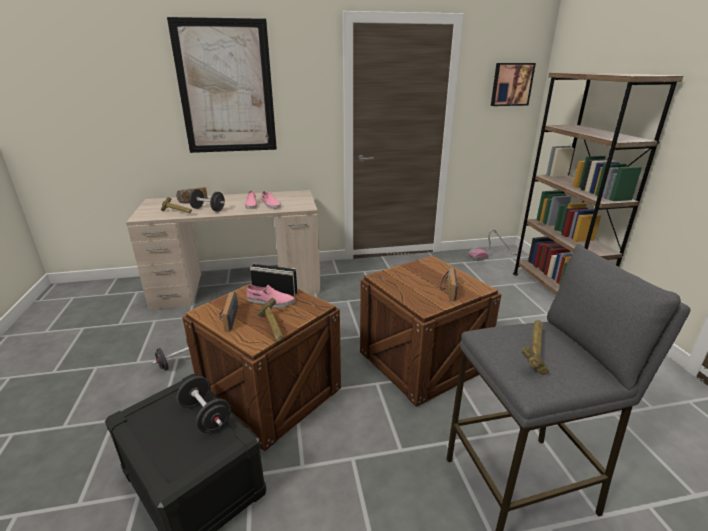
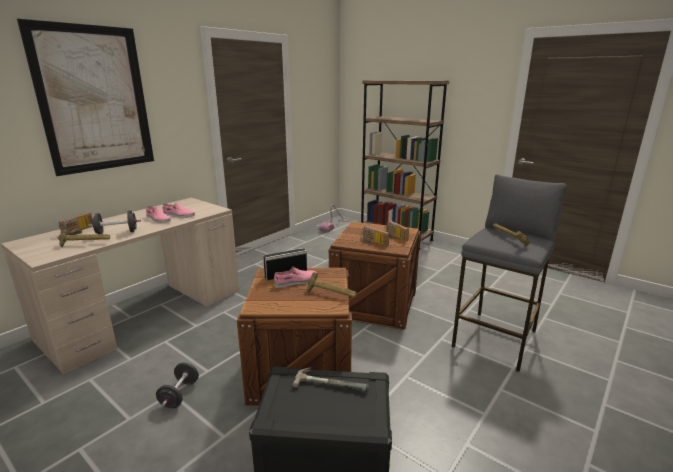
camera: 40 degrees left, 5 degrees down
(206, 415) = (331, 382): black dumbbell -> hammer
(227, 318) = (284, 303): radio -> radio (373, 242)
(511, 84) = (322, 90): picture -> none

